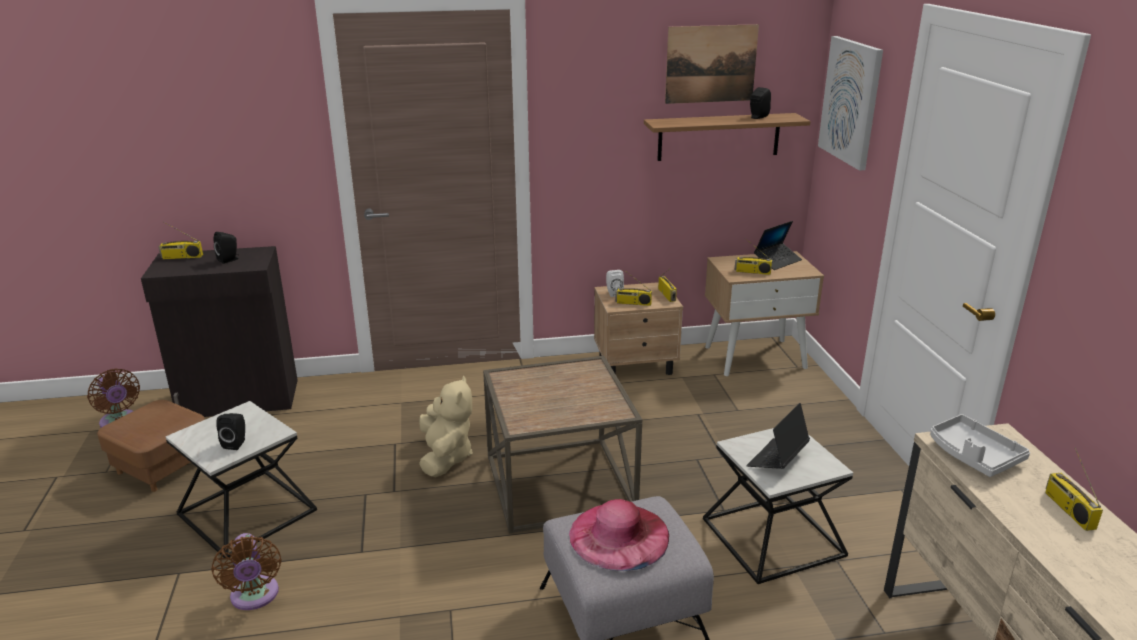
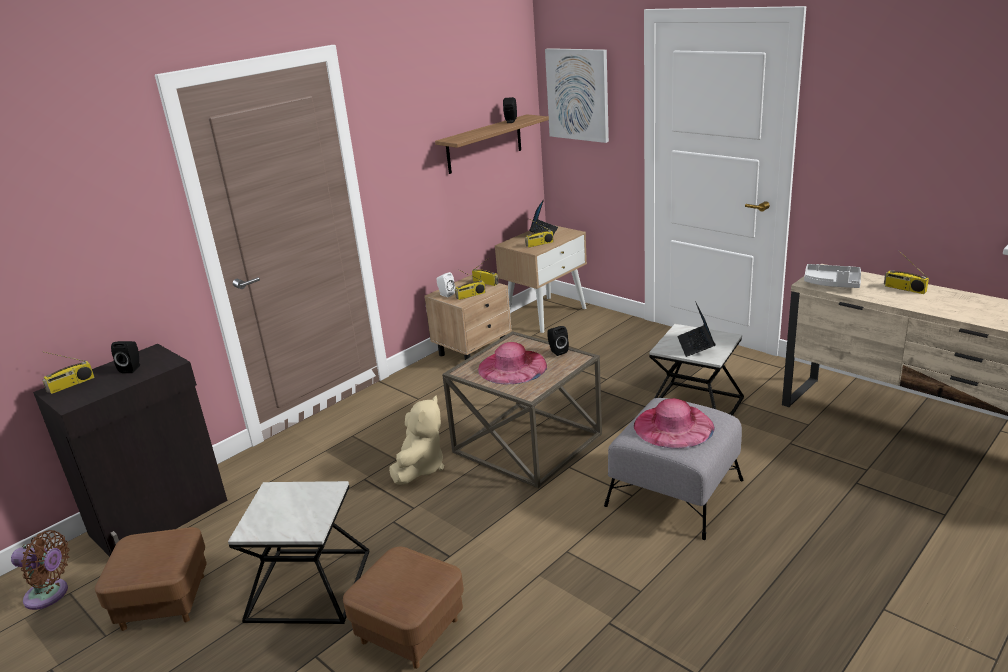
camera: 35 degrees left, 0 degrees up
(236, 443) = (308, 512): black speaker -> black speaker (557, 351)
(255, 597) = (410, 630): brown fan -> brown ottoman
(445, 457) = (420, 468): beige plush toy -> beige plush toy turned 60 degrees clockwise
(548, 392) = (512, 367): none -> pink hat
(711, 64) = (471, 85): picture -> none

